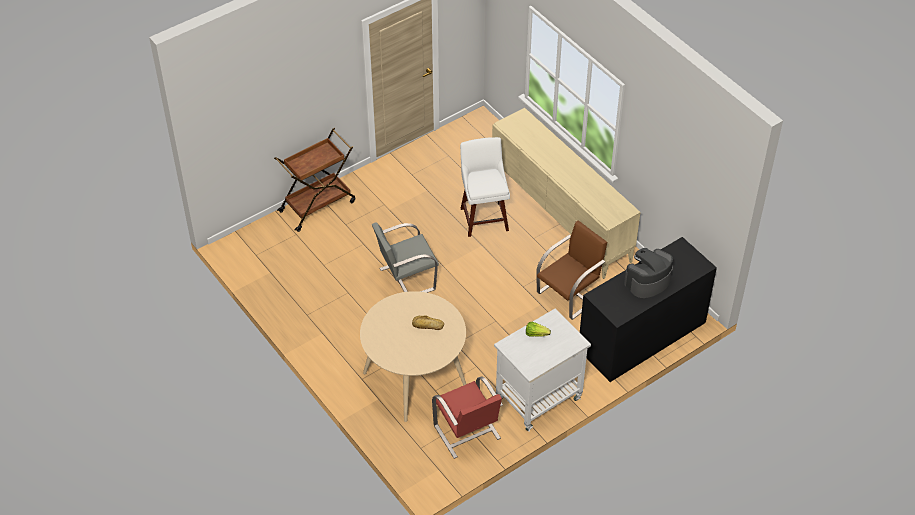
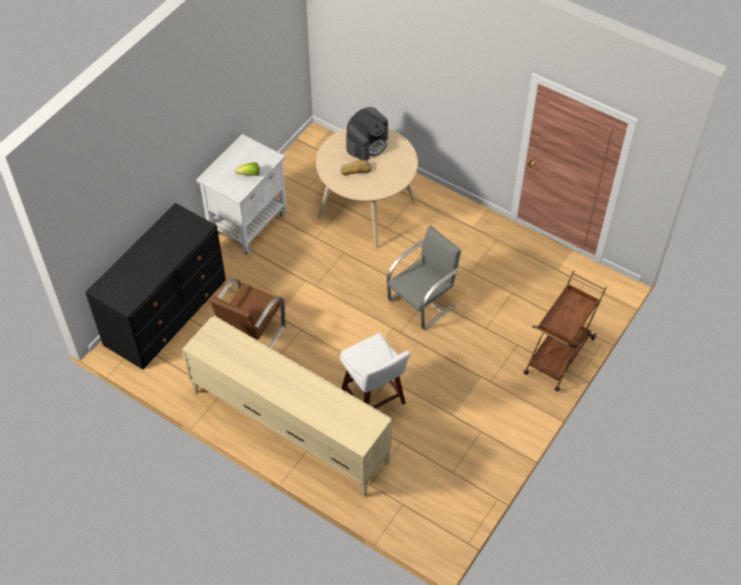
camera: 160 degrees right, 5 degrees up
(467, 433) = (300, 180): red chair -> none
(647, 281) = (155, 256): coffee machine -> coffee machine (367, 144)

